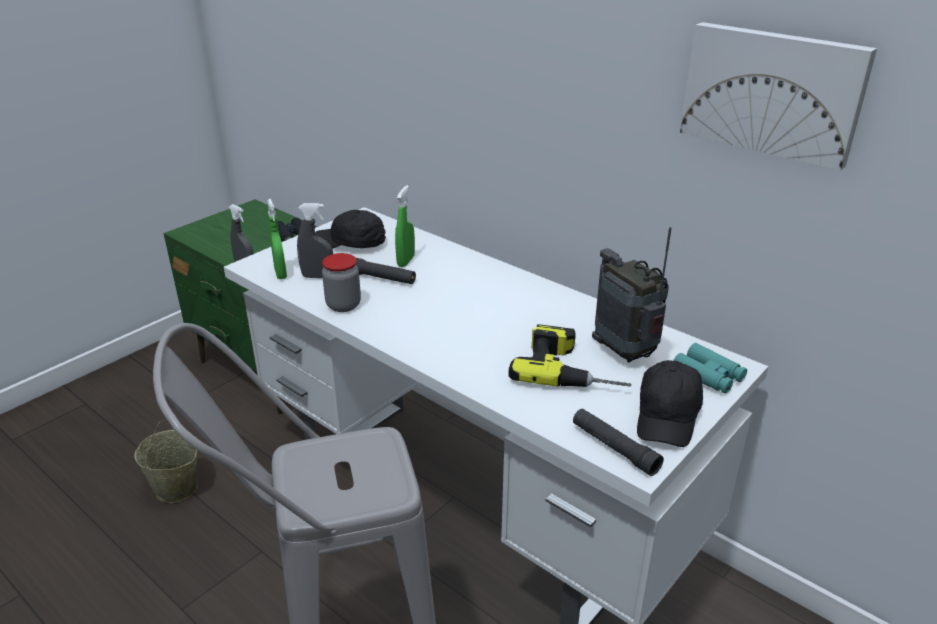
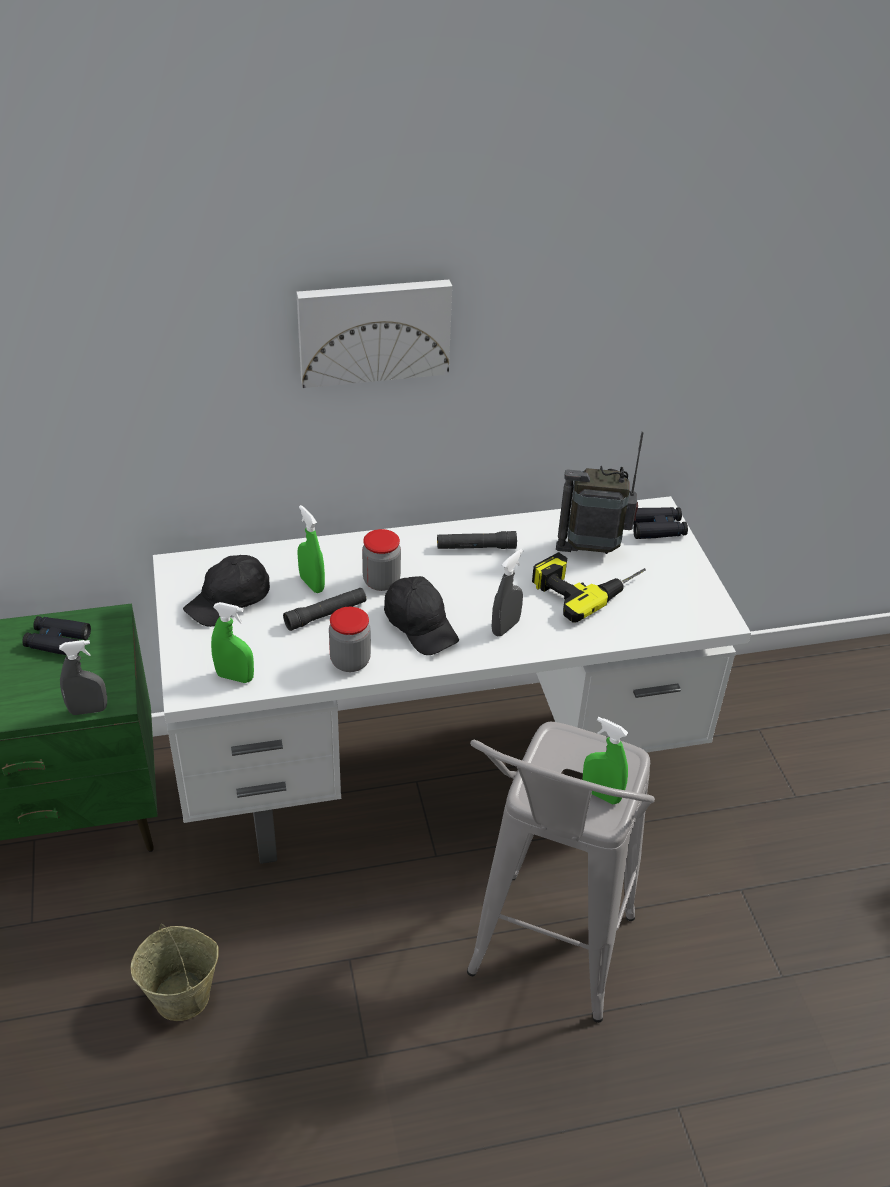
camera: 55 degrees left, 10 degrees up
(318, 276) = (273, 654): grey spray bottle -> grey spray bottle (505, 627)
(331, 495) = (601, 794): none -> green spray bottle
(444, 283) = (381, 581): none -> jar
(614, 448) = (694, 620): black flashlight -> black flashlight (476, 547)
(667, 416) = (683, 576): black cap -> black cap (421, 625)
(708, 375) = (657, 528): turquoise binoculars -> black binoculars
(773, 92) = (655, 289): picture -> picture (373, 330)

